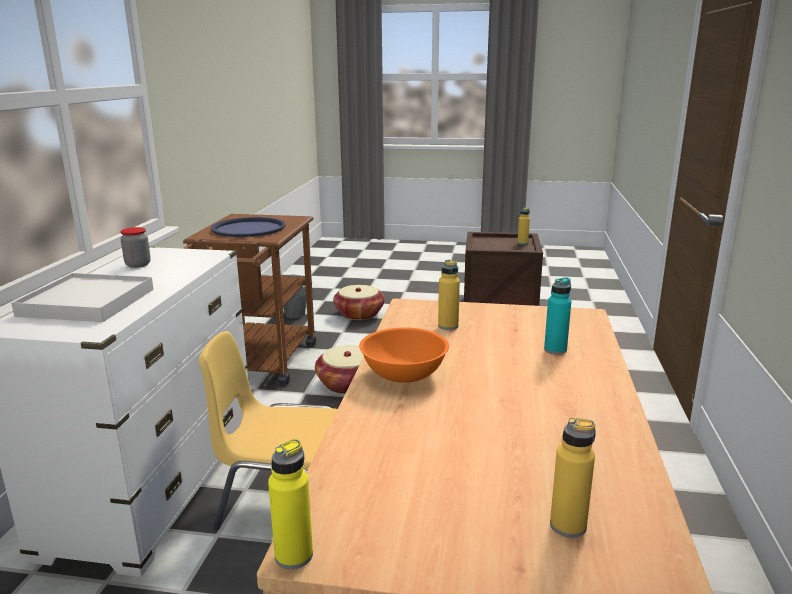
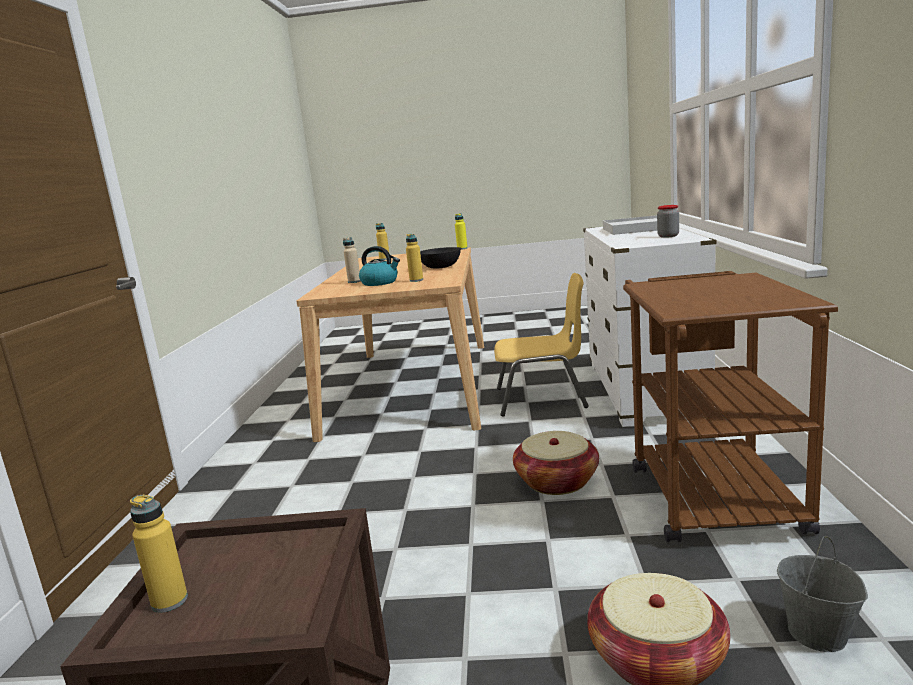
camera: 175 degrees right, 5 degrees down
(248, 228) = (711, 289): blue tray -> none
(403, 374) = (441, 267): orange bowl -> black bowl
(504, 333) = (380, 282): none -> kettle
(555, 350) = (354, 281): turquoise bottle -> beige bottle

